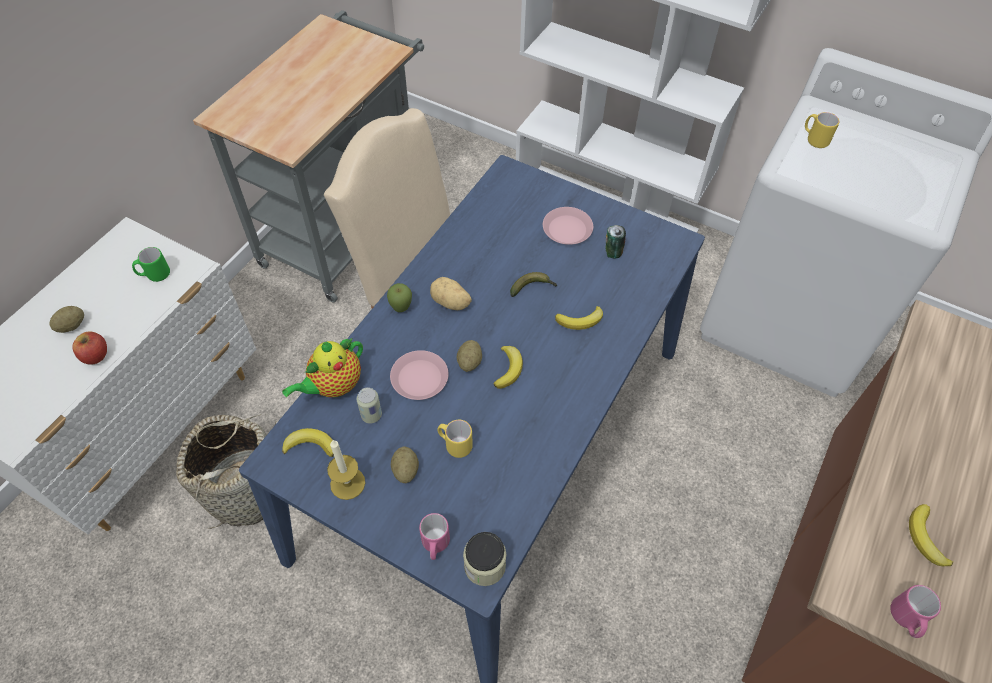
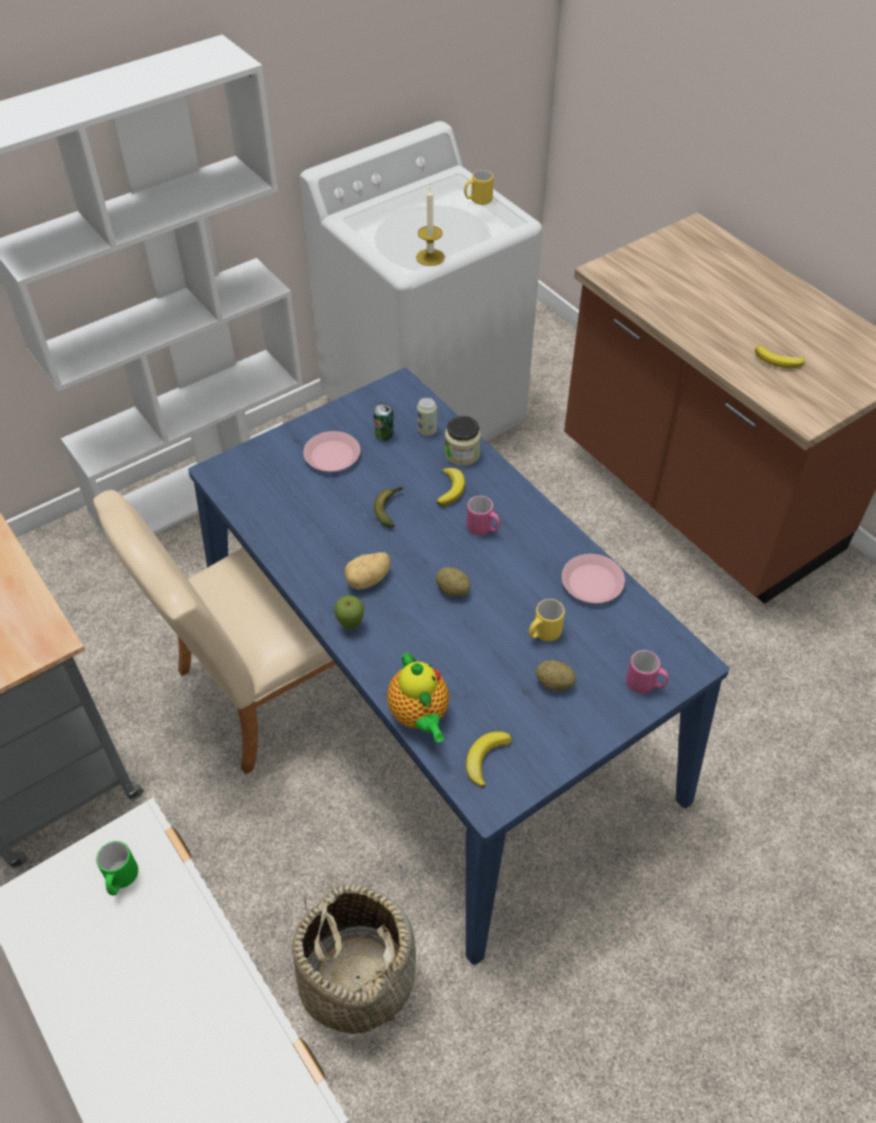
camera: 65 degrees left, 5 degrees down
(72, 326) = (145, 1006): potato -> none
(95, 355) = (217, 981): apple -> none
(347, 483) = (547, 737): candle -> candle (430, 257)
(371, 415) = (474, 692): can -> can (427, 430)
(419, 378) = (450, 637): pink plate -> pink plate (592, 583)
(484, 565) = (680, 653): jar -> jar (462, 454)
(508, 369) = (477, 562): banana -> none
(814, 139) = (383, 236): yellow mug -> yellow mug (478, 201)
(906, 619) = (836, 399): pink mug -> pink mug (483, 529)

